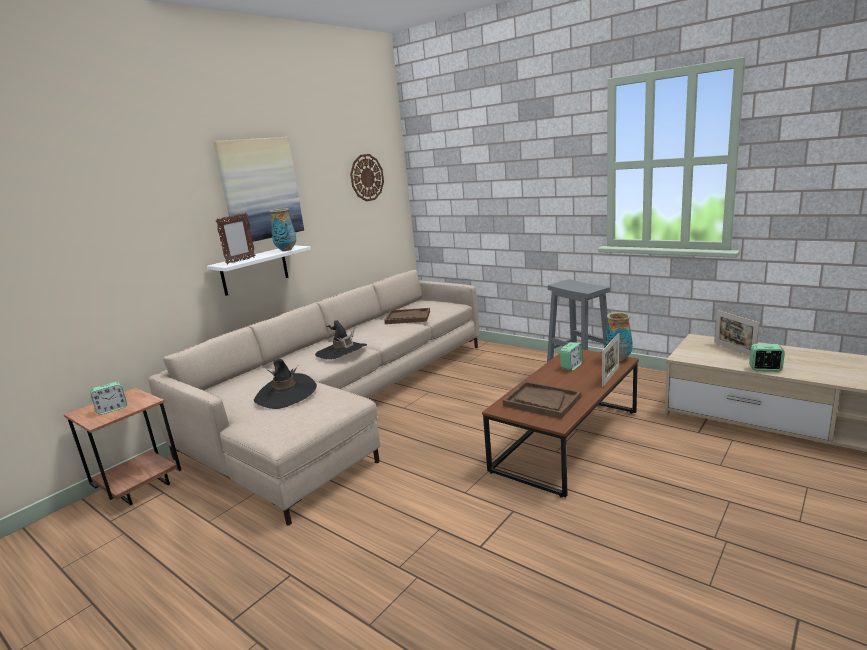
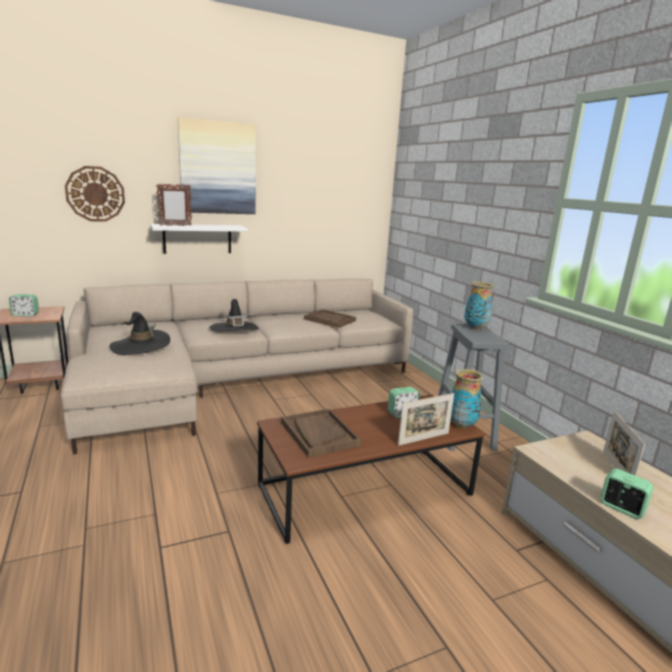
camera: 25 degrees right, 0 degrees up
(286, 250) = (224, 226): vase -> vase (476, 328)
(366, 177) = (341, 179): wall clock -> wall clock (95, 194)

